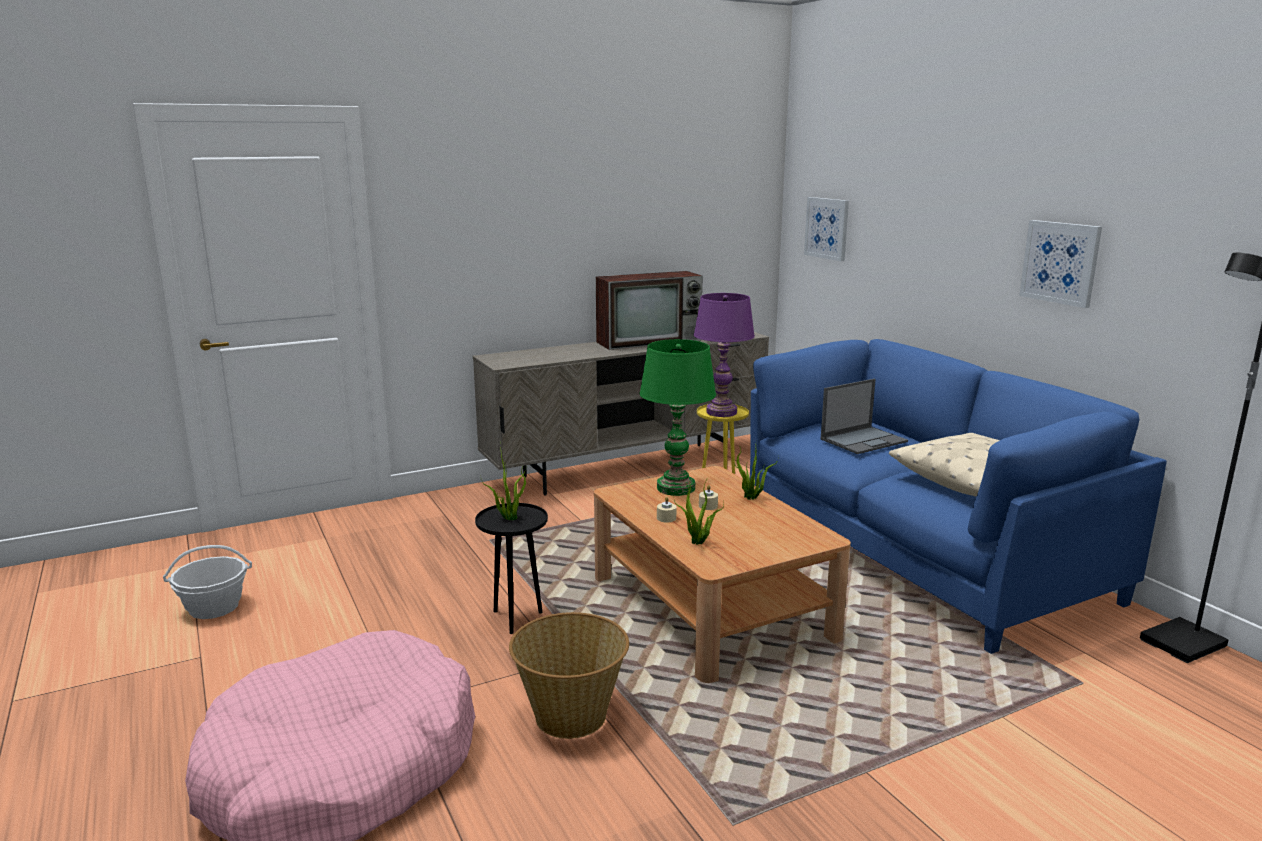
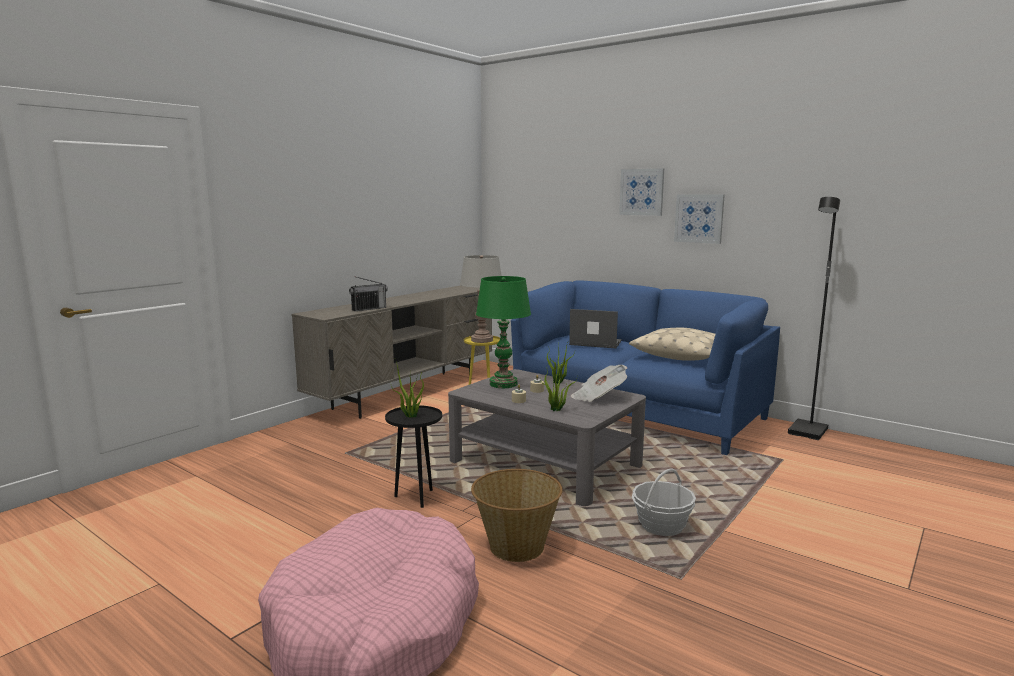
camera: 25 degrees left, 5 degrees down
(214, 607) = (135, 545): basket -> basket (661, 526)
(566, 357) = (369, 309): none -> radio
(650, 341) = (416, 296): television -> none
(711, 607) = (545, 463): brown coffee table -> grey coffee table
(721, 412) = (482, 340): purple table lamp -> grey table lamp
(779, 532) = (598, 397): none -> newspaper
(827, 228) = (522, 213): picture -> picture (642, 192)
(864, 440) = (595, 343): laptop -> laptop turned 105 degrees counterclockwise

